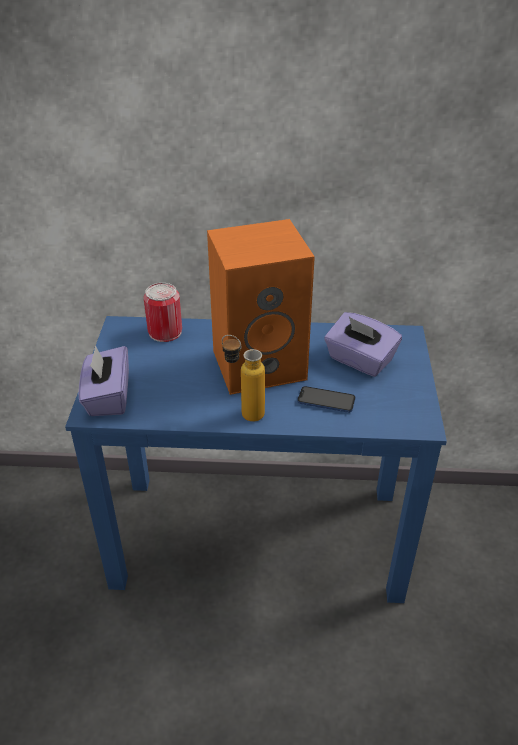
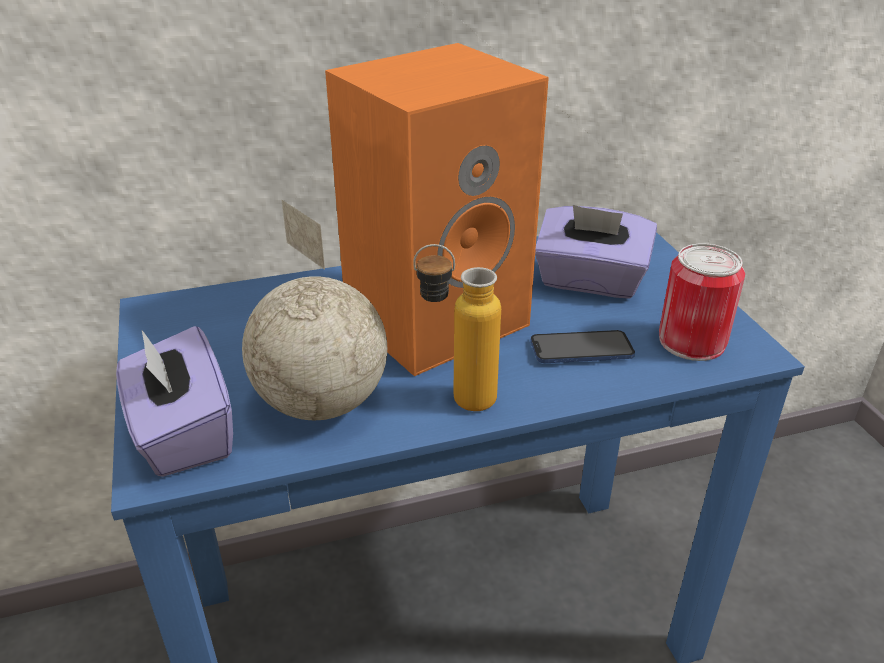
camera: 20 degrees left, 5 degrees down
(165, 332) = (243, 302): can -> can (692, 341)
(178, 397) = (322, 402): none -> globe

